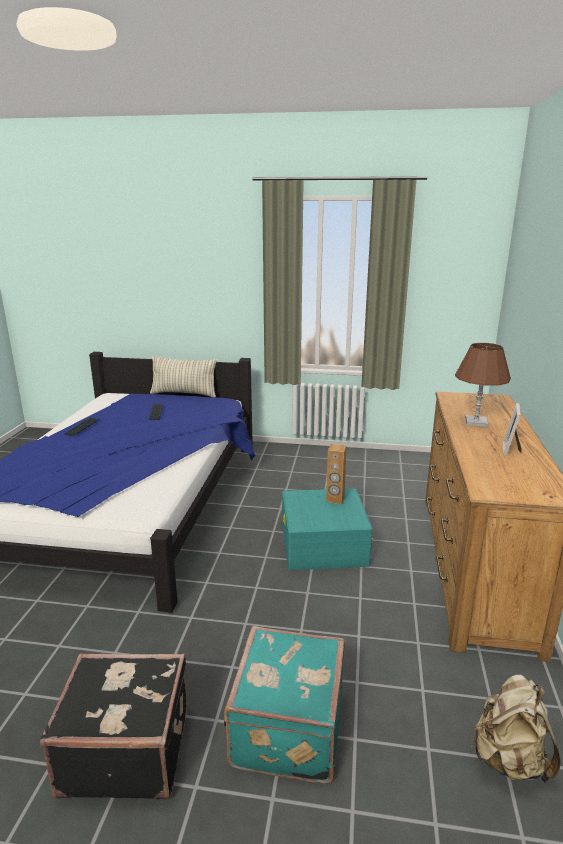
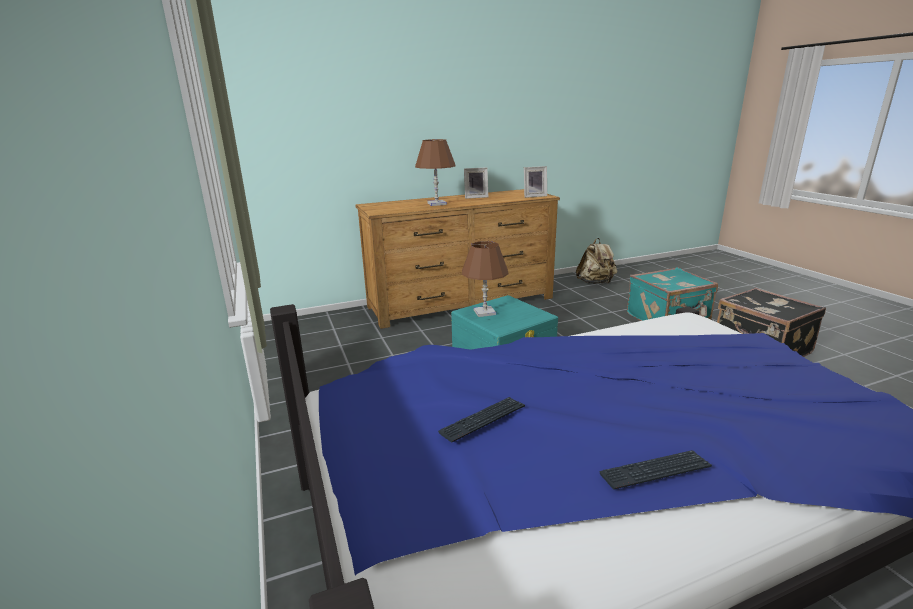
camera: 120 degrees left, 0 degrees up
(184, 394) = (329, 453): pillow -> none
(335, 499) = (484, 312): brown speaker -> brown table lamp
(491, 485) = (534, 196): none -> picture frame

